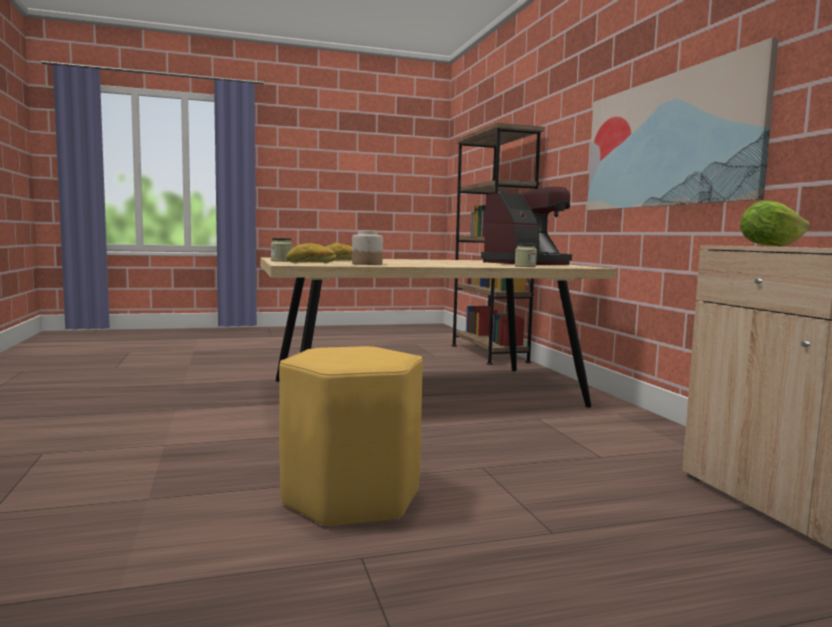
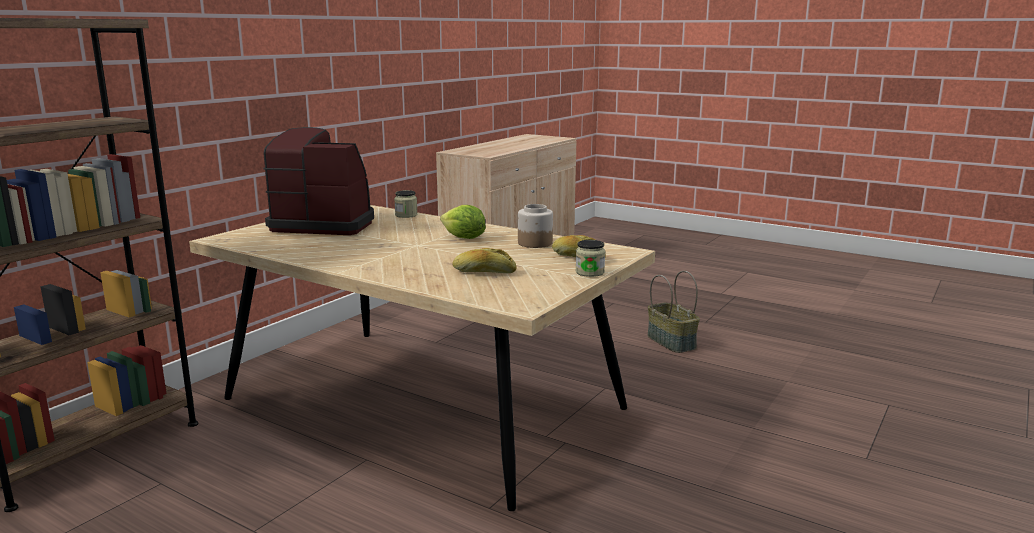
camera: 130 degrees left, 10 degrees up
(350, 498) = (672, 342): yellow stool -> basket
(665, 142) = (330, 75): picture -> none
(769, 246) = (487, 152): lettuce -> lettuce (463, 238)

